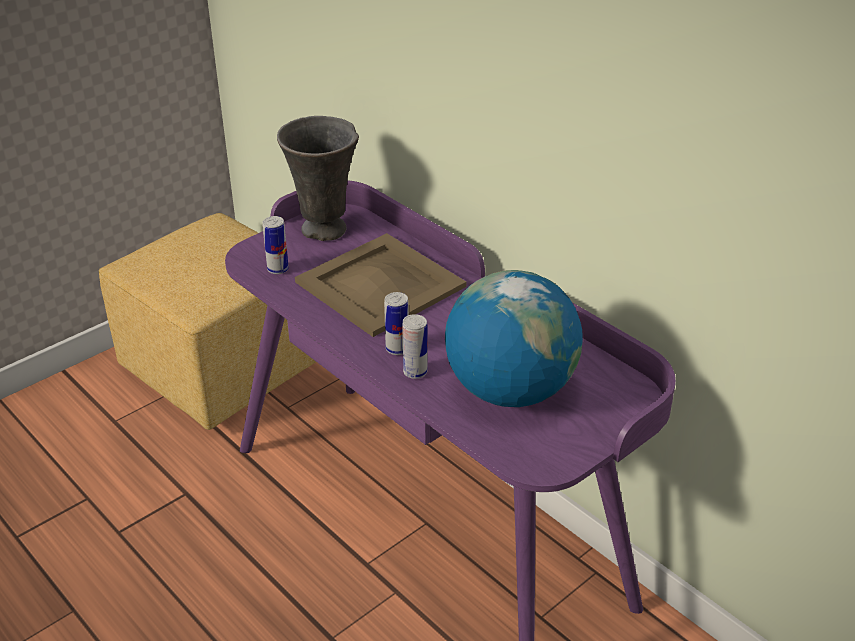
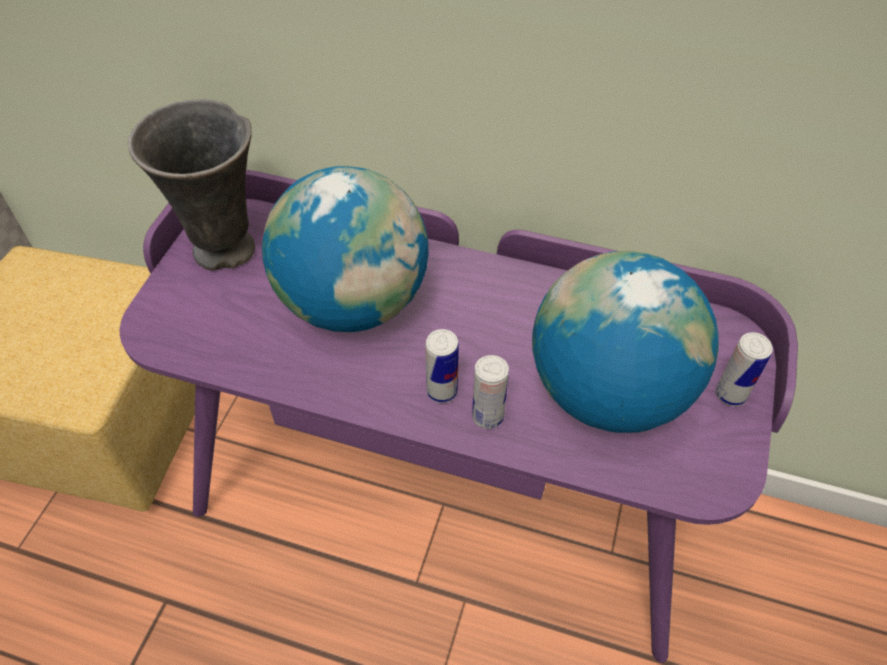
camera: 30 degrees left, 15 degrees up
(278, 269) = (207, 334): can -> can (730, 394)
(382, 284) = (354, 303): beige tray -> globe

